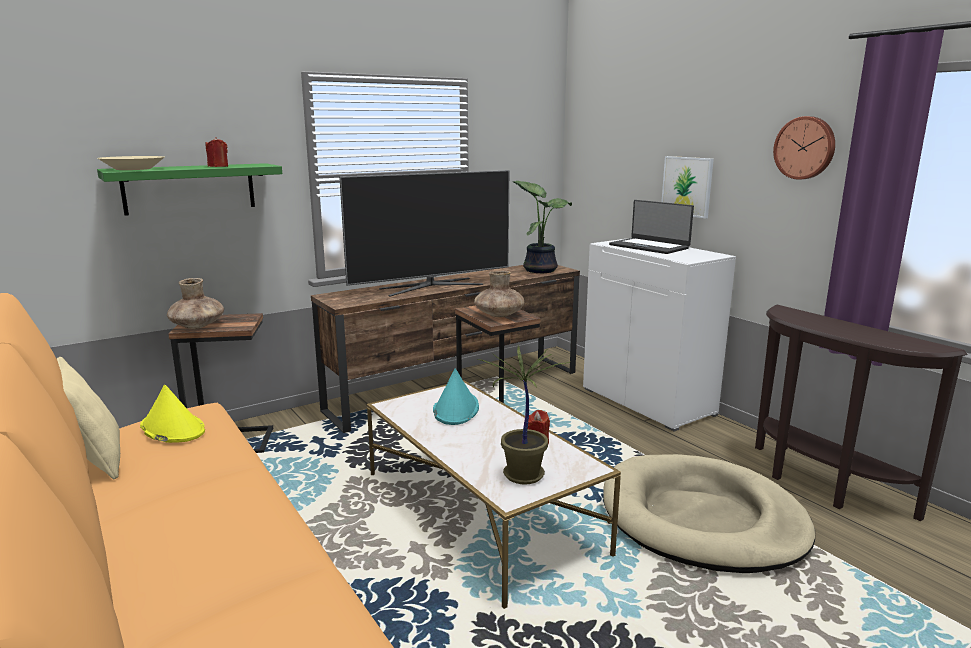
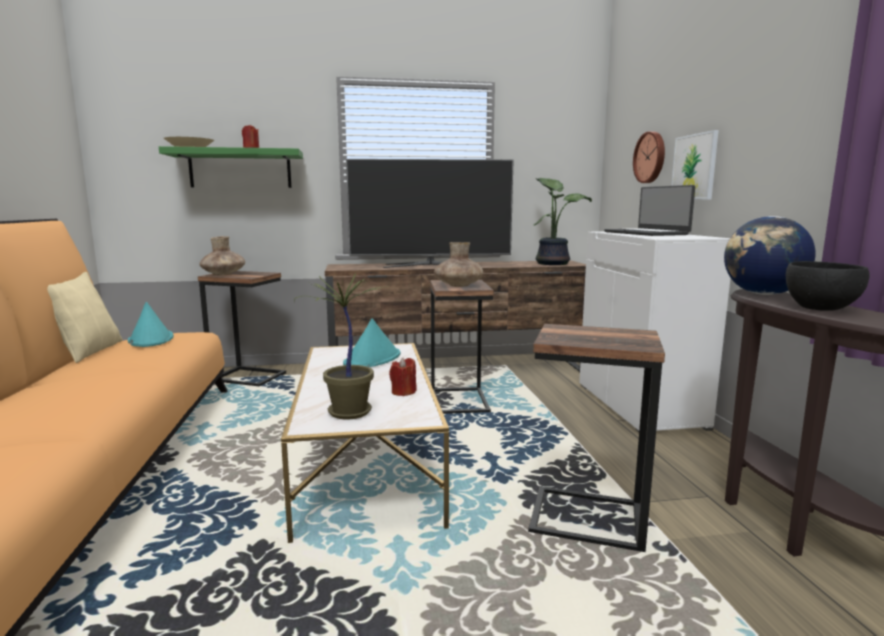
camera: 25 degrees right, 5 degrees down
(172, 428) = (151, 339): yellow hat -> turquoise hat
(702, 519) = (587, 520): beige dog bed -> side table
(794, 315) = (763, 294): none -> globe
(805, 148) = (809, 92): wall clock -> wall clock (651, 157)
(849, 331) = (819, 308): none -> black bowl

